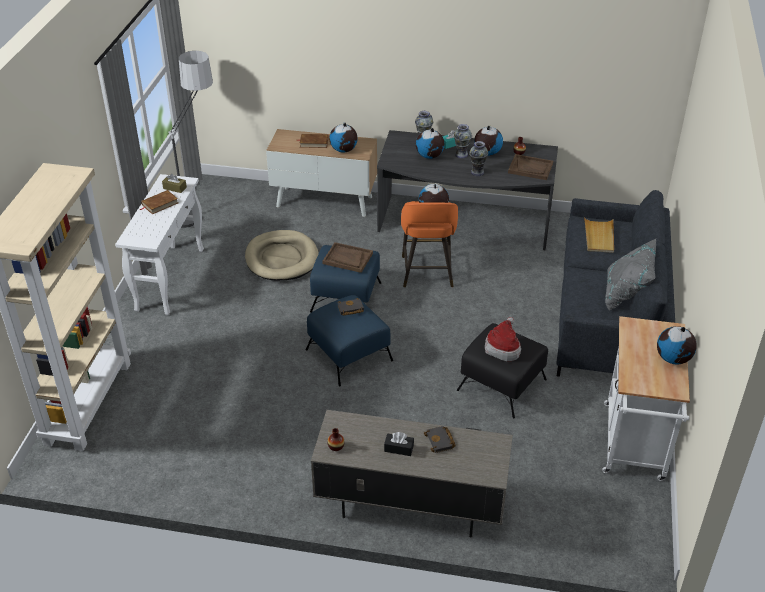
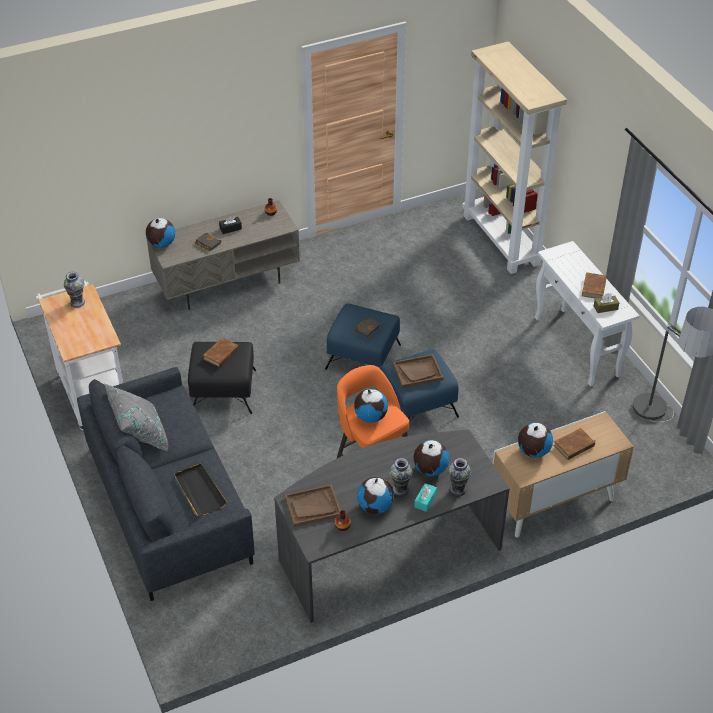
camera: 145 degrees right, 5 degrees up
(282, 258) = (514, 414): beige dog bed -> none
(477, 172) = (362, 471): vase -> vase (77, 302)
(503, 347) = (221, 354): hat -> brown book
(599, 237) = (199, 491): beige tray -> black tray
(673, 359) = (61, 325): globe -> globe (161, 244)

